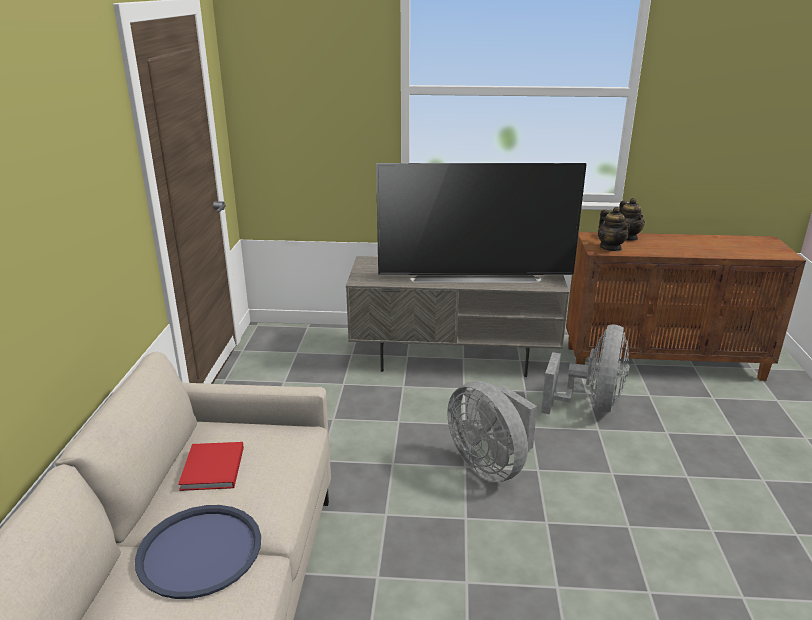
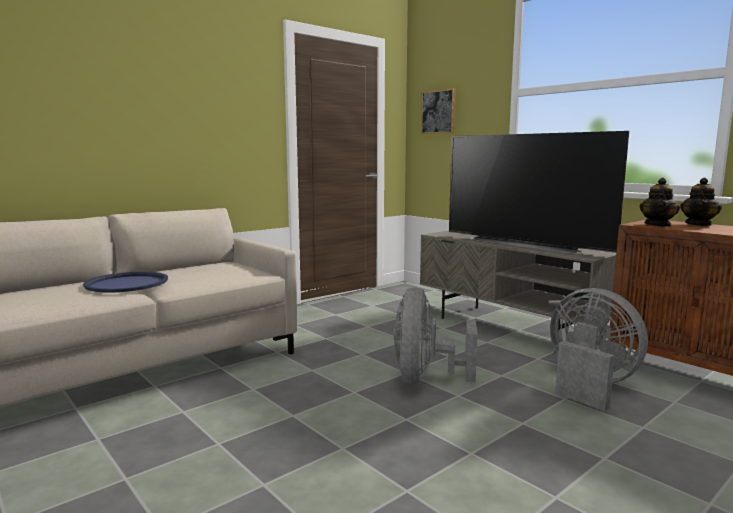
camera: 45 degrees right, 15 degrees down
(212, 469) = (195, 269): red book -> none
(286, 104) = (438, 112): none -> picture
(591, 405) = (589, 385): grey fan -> grey fan turned 105 degrees counterclockwise

